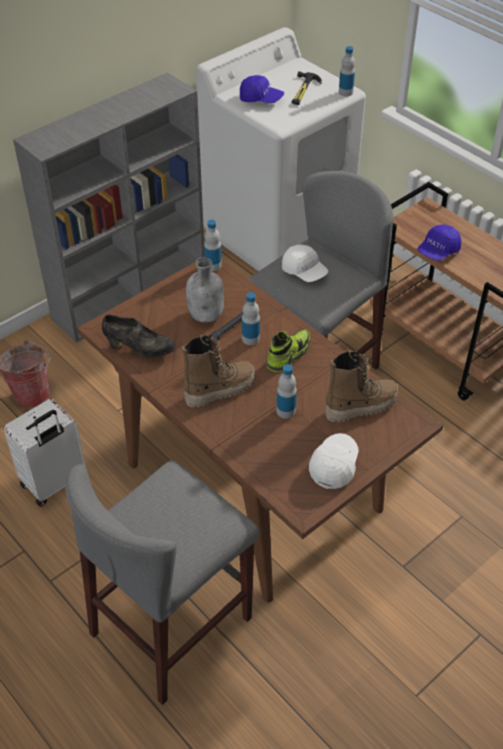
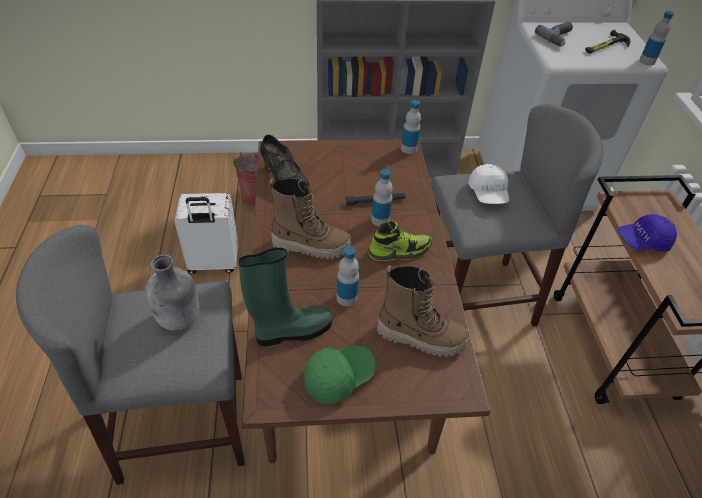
camera: 35 degrees right, 0 degrees up
(206, 315) = (363, 182): grey bottle -> grey bottle (180, 319)
(261, 99) = (559, 38): blue cap -> power drill
(271, 457) = (291, 331): none -> green boot
(334, 465) = (338, 377): white cap -> green cap

